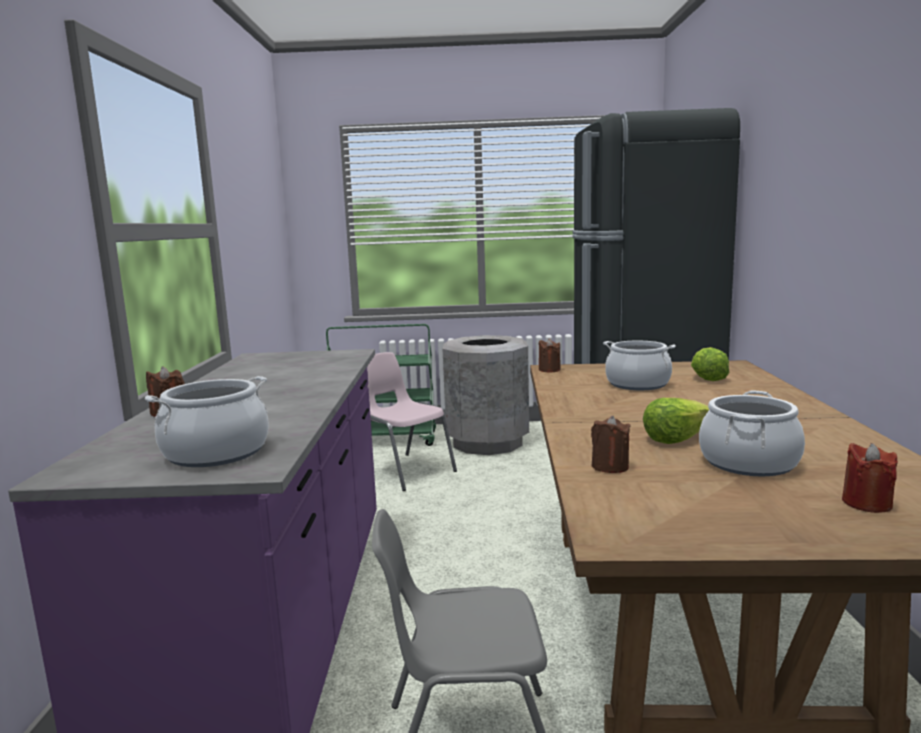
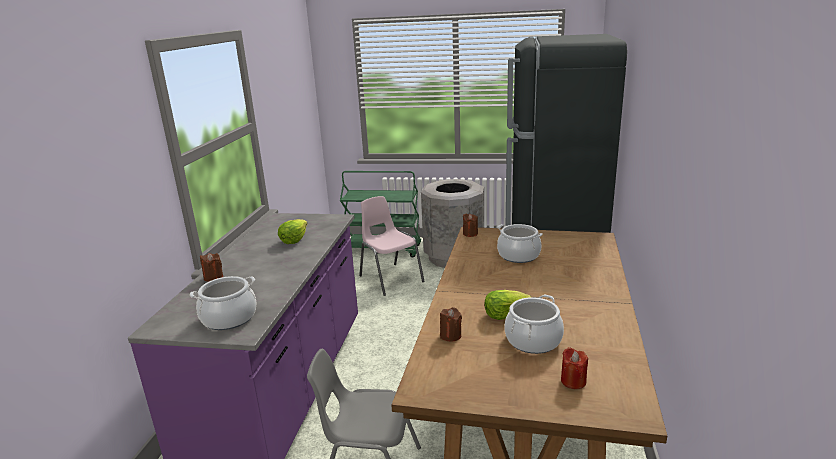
camera: 10 degrees right, 10 degrees up
(707, 378) = (570, 252): lettuce -> lettuce (294, 240)

